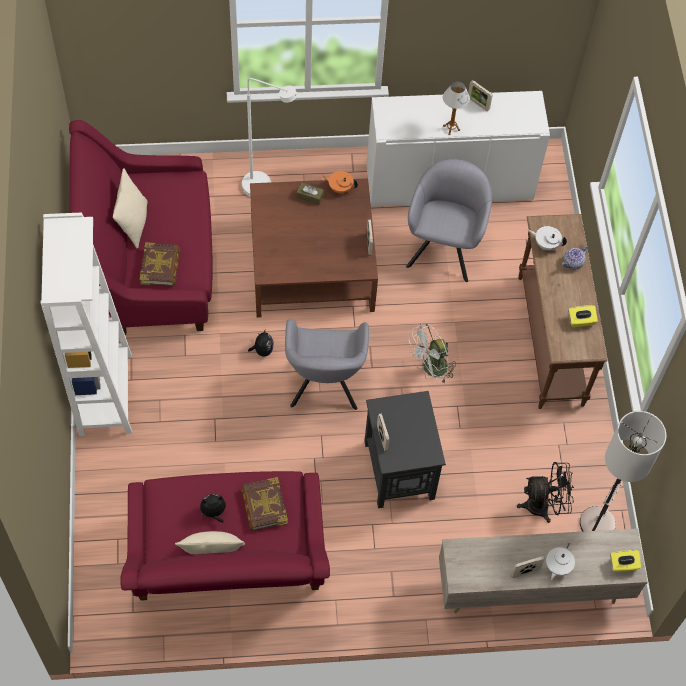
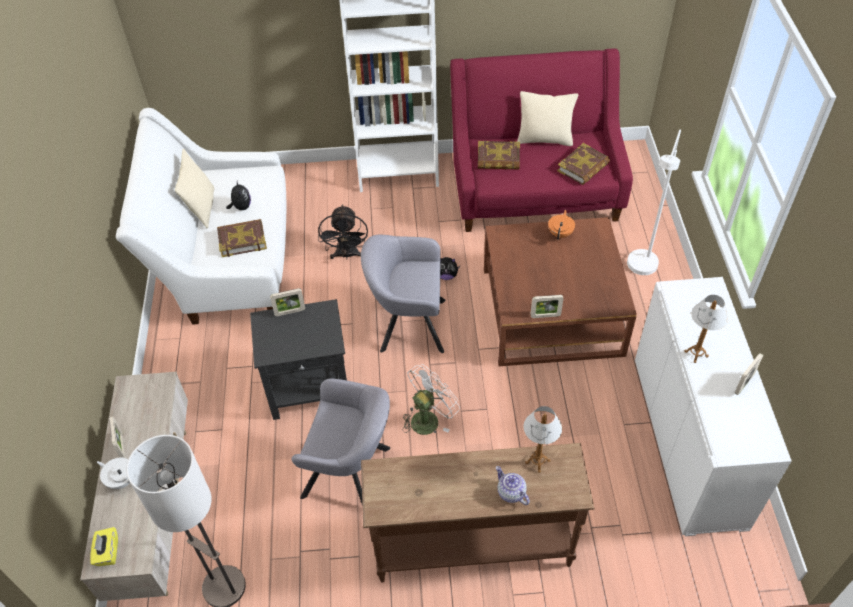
camera: 95 degrees right, 10 degrees down
(180, 195) = (583, 167): none -> book
(228, 564) = (227, 260): red sofa -> white sofa
(310, 196) = (600, 264): brown tissue box -> none
(340, 188) = (617, 289): orange teapot -> orange teapot (560, 233)
(430, 369) = (428, 418): white fan -> white fan turned 75 degrees clockwise
(444, 246) = (593, 434): grey armchair -> grey armchair (351, 474)
(544, 506) = (253, 528): black fan -> black fan (347, 255)
(546, 244) = (537, 462): white teapot -> table lamp
(581, 321) = (421, 497): yellow tissue box -> none

